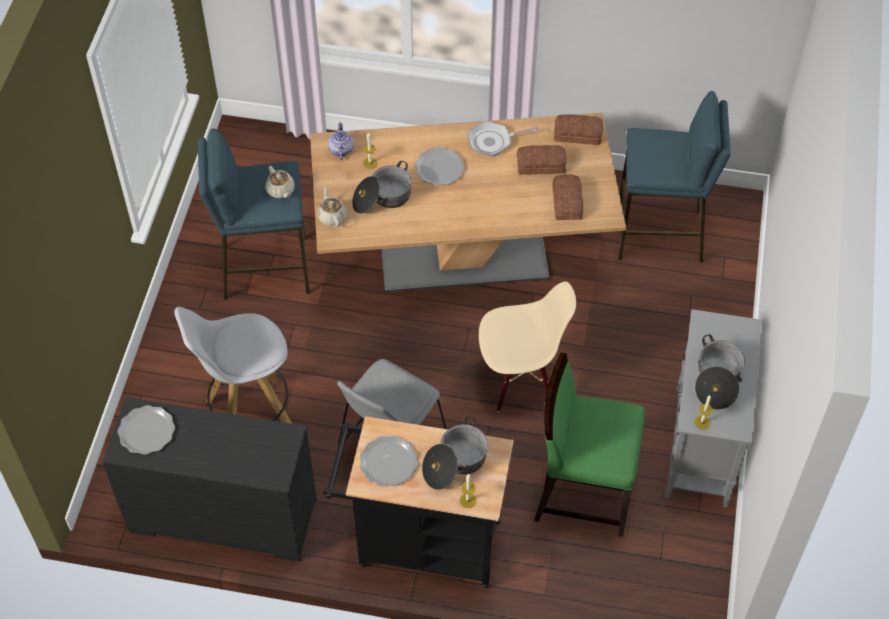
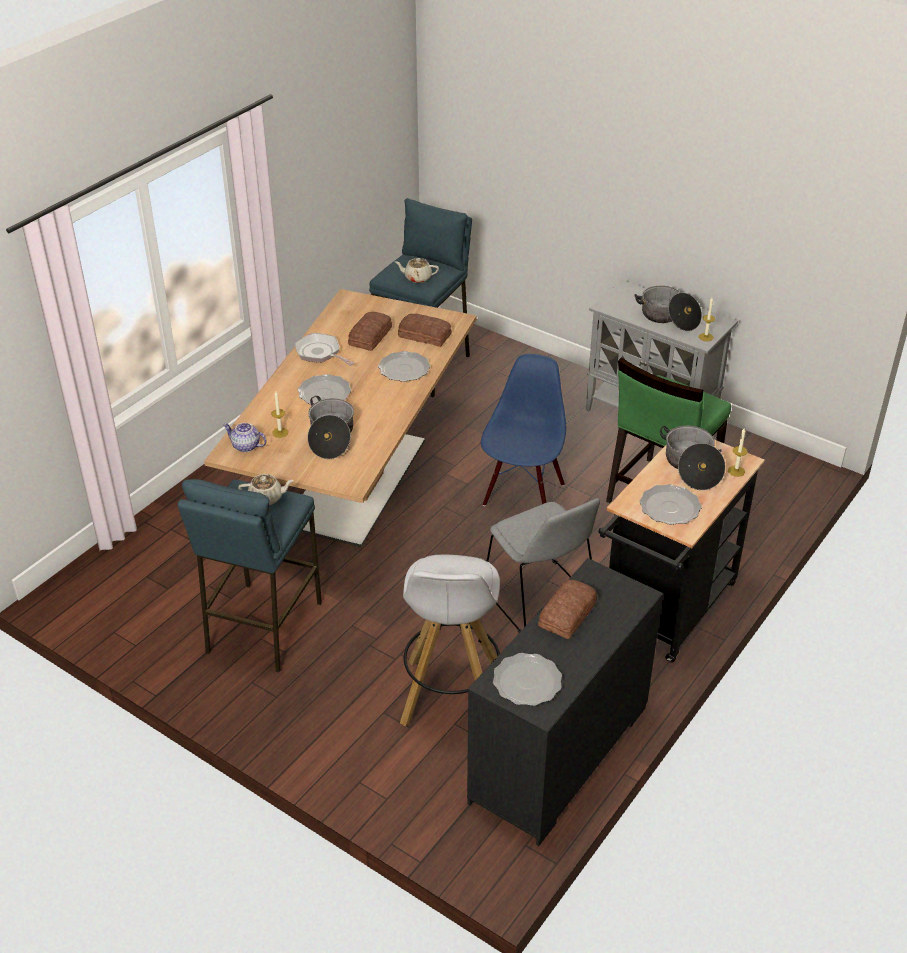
camera: 65 degrees left, 15 degrees down
(332, 216) = (327, 476): beige teapot -> beige teapot (417, 278)
(493, 141) = (320, 353): frying pan -> frying pan turned 120 degrees clockwise
(507, 207) = (404, 369): none -> plate
(520, 380) = (522, 494): beige chair -> blue chair
(578, 134) = (354, 307): bread -> bread (569, 614)

